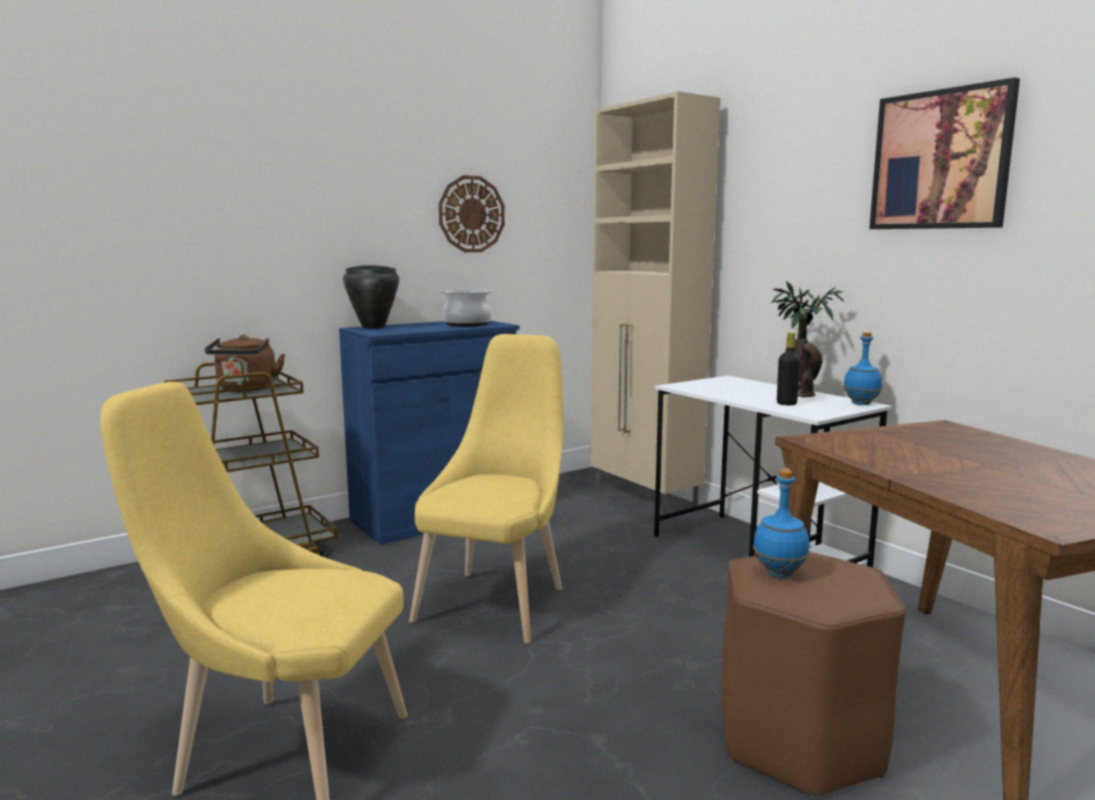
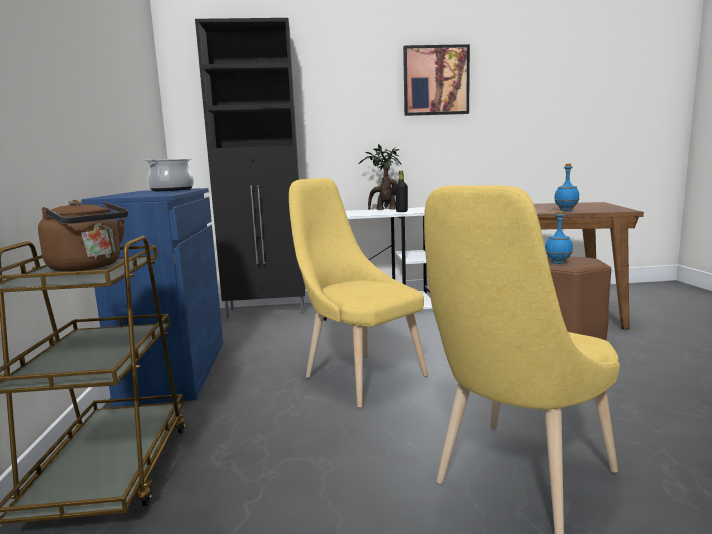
camera: 60 degrees left, 0 degrees up
(374, 327) = (115, 195): black cooking pot -> none
(471, 214) = (120, 92): wall clock -> none
(645, 499) = (267, 311): beige cabinet -> black cabinet
(860, 404) = (418, 208): blue bottle -> blue bottle (566, 210)

